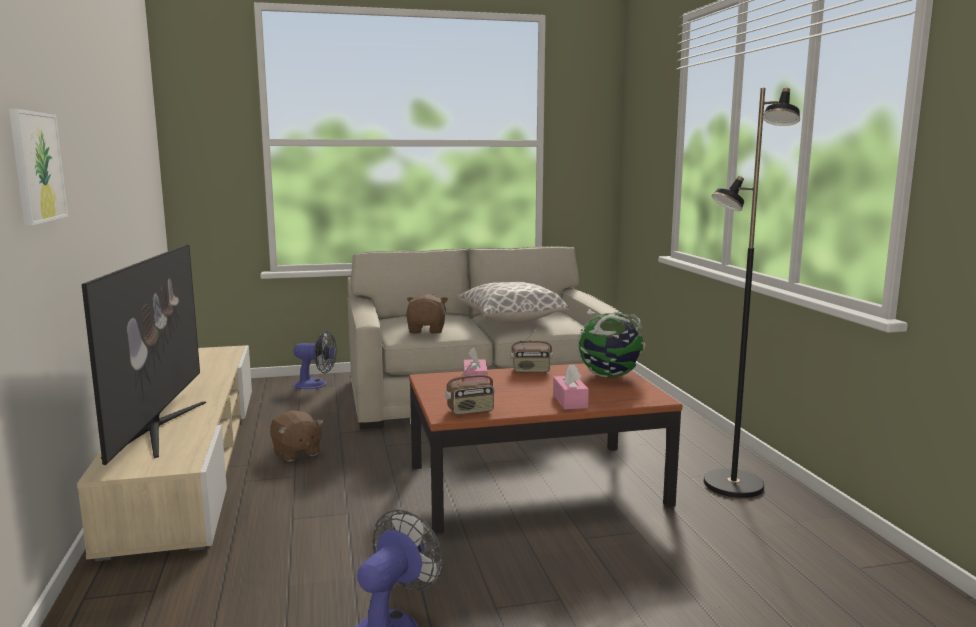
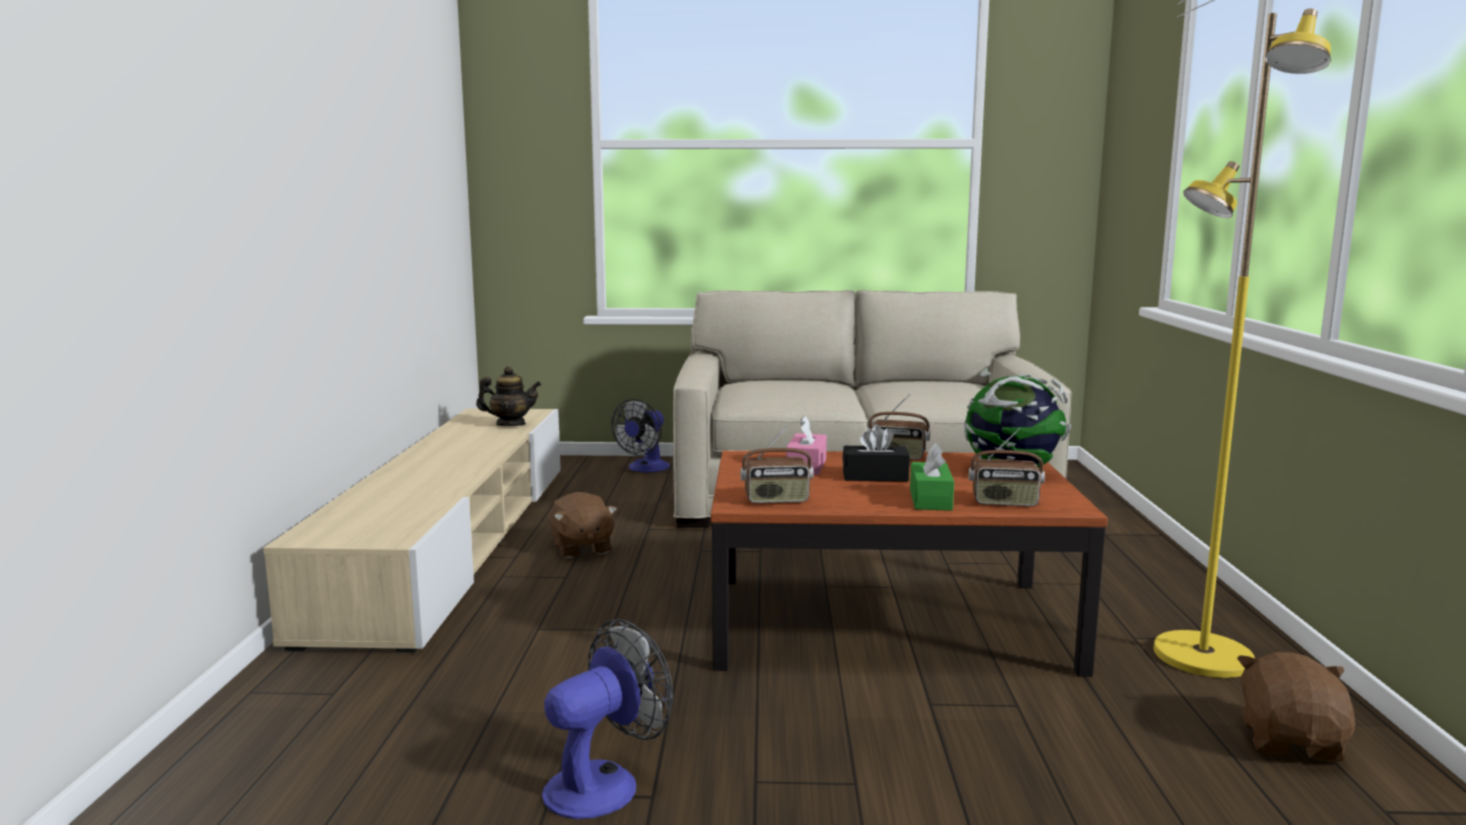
camera: 15 degrees right, 0 degrees up
(37, 167) = (229, 143): picture -> none
(157, 428) = (391, 494): television -> none
(218, 361) = (510, 424): none -> teapot
(316, 385) = (645, 468): fan -> fan turned 90 degrees clockwise
(427, 330) = (777, 398): brown plush toy -> brown plush toy (1291, 742)
(511, 320) = (903, 392): pillow -> none
(525, 387) = (875, 476): none -> black tissue box
(570, 401) = (930, 499): pink tissue box -> green tissue box
(617, 400) = (1004, 503): none -> radio
(732, 485) = (1201, 657): black floor lamp -> yellow floor lamp

